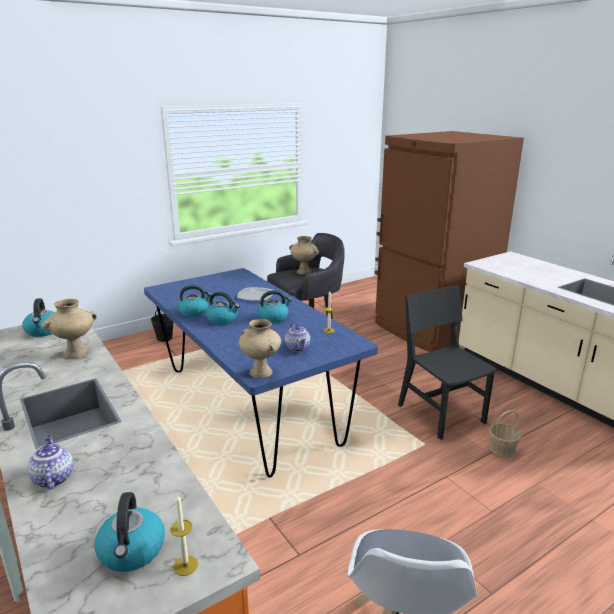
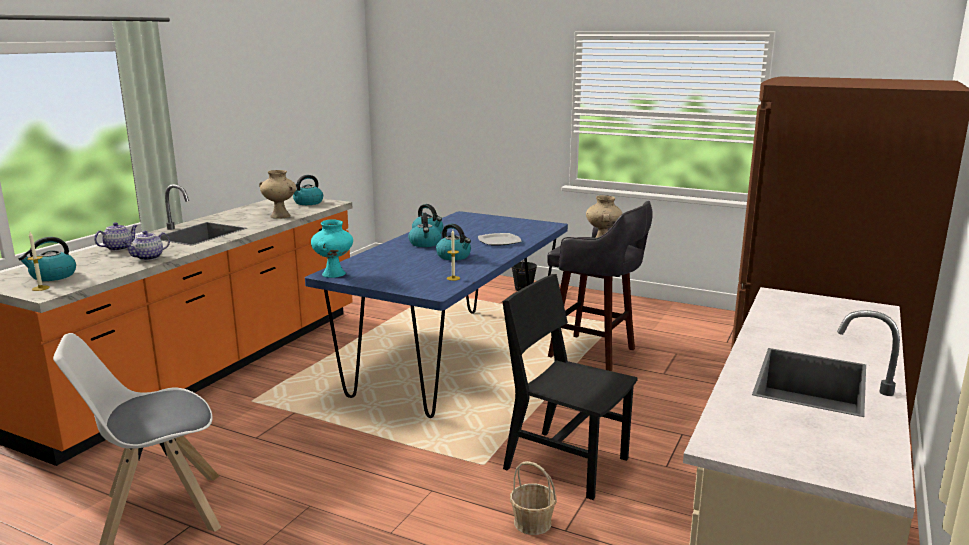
camera: 60 degrees right, 5 degrees down
(261, 372) = (334, 274): beige vase -> turquoise vase
(298, 348) = (396, 276): teapot -> teapot (148, 257)
(441, 413) = (566, 463): black chair -> black chair turned 90 degrees counterclockwise

